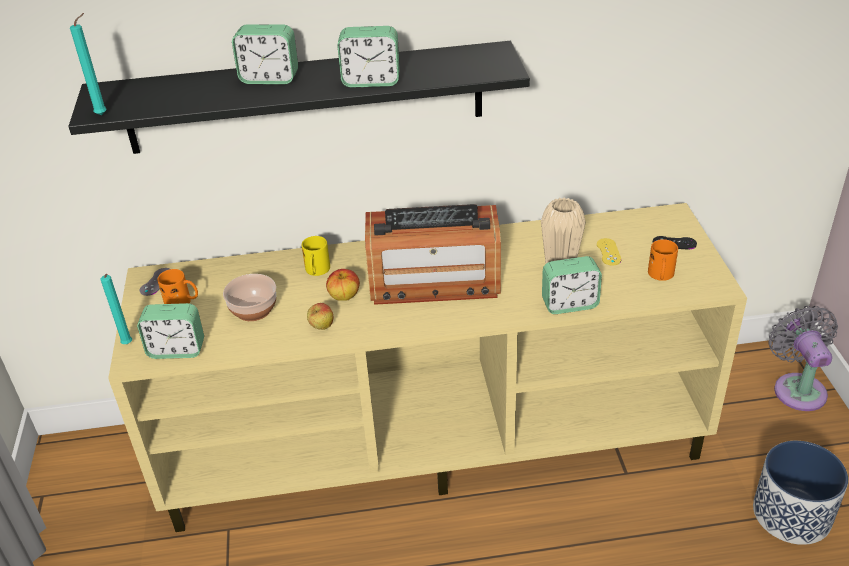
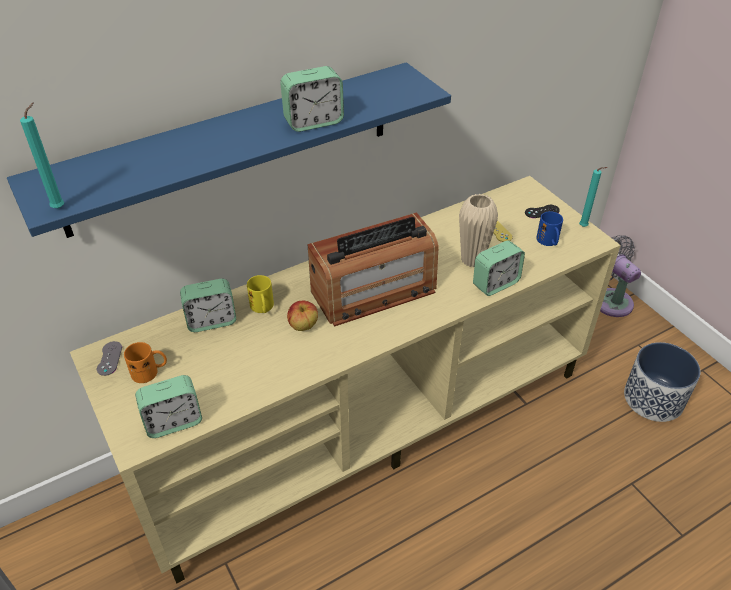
camera: 25 degrees left, 5 degrees up
(128, 345) = (119, 431): turquoise candle -> turquoise candle (584, 227)
(254, 309) = (226, 360): bowl -> none
(269, 78) = (211, 136): alarm clock -> alarm clock (211, 321)
(305, 98) = (232, 148): black shelf -> blue shelf
(321, 327) = (300, 360): apple -> none
(661, 276) = (549, 242): orange mug -> blue mug

